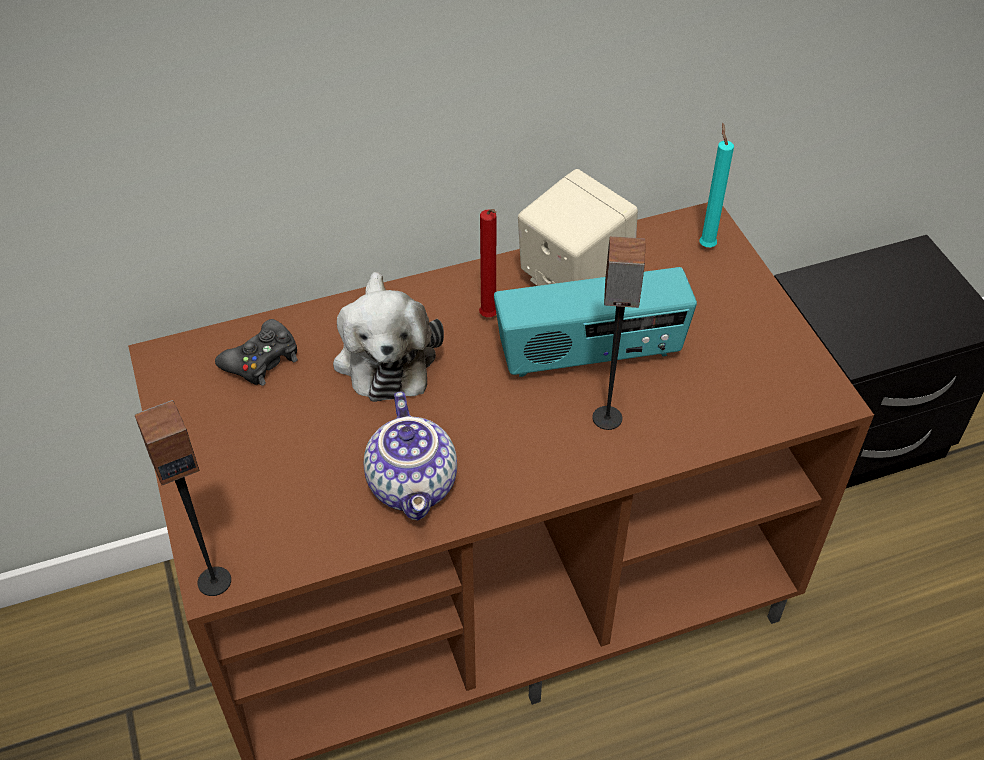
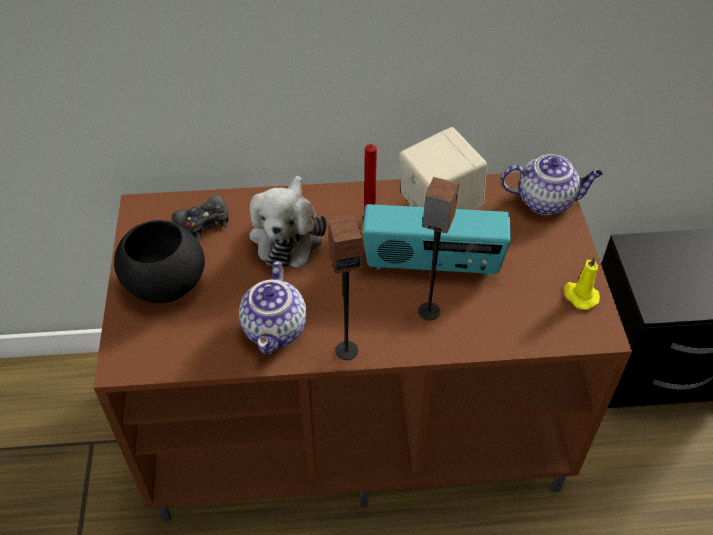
camera: 15 degrees right, 0 degrees up
(214, 580) = (120, 365): speaker -> speaker (346, 350)
(235, 455) = (164, 282): none -> black bowl
(706, 245) = (546, 201): turquoise candle -> teapot
(788, 358) = (579, 295): none -> yellow candle

